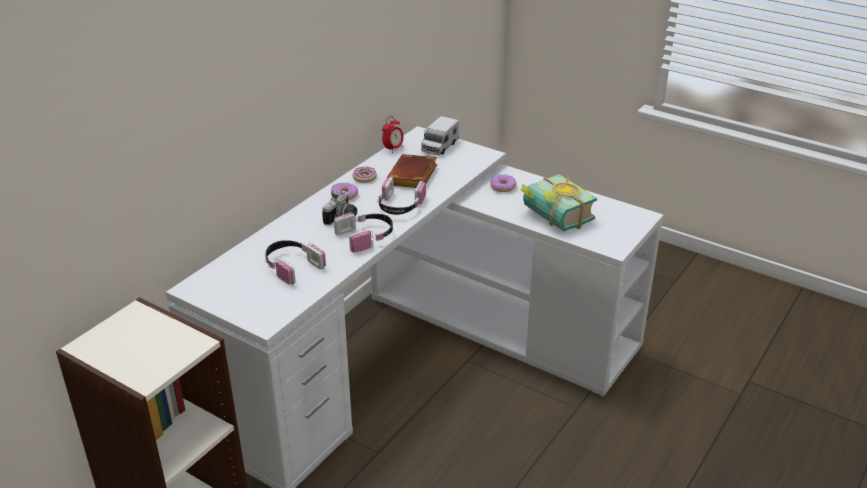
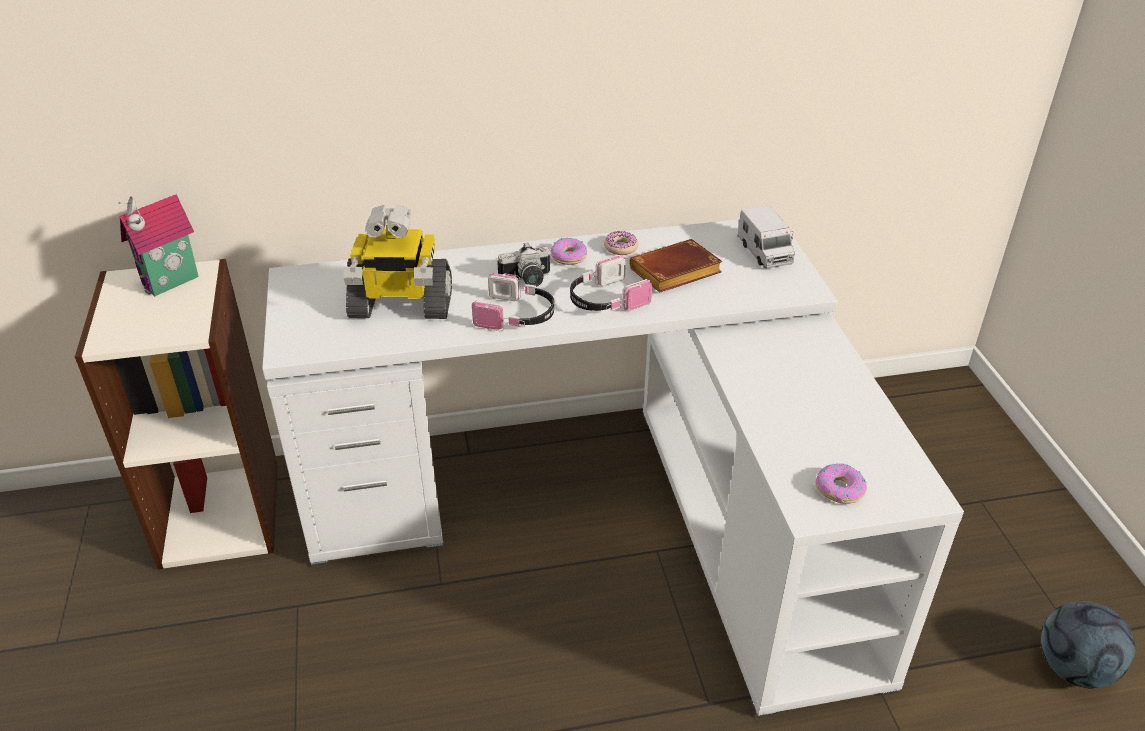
camera: 45 degrees right, 5 degrees up
(129, 328) = (172, 284): none -> toy house
(291, 266) = (400, 306): headphones -> toy robot
(393, 149) = (704, 229): alarm clock -> none
(440, 146) = (764, 252): toy truck -> toy truck turned 90 degrees counterclockwise
(503, 187) = (785, 345): donut -> donut (839, 489)
(552, 218) = (786, 421): book -> none
(687, 293) = (1074, 668): none -> football

